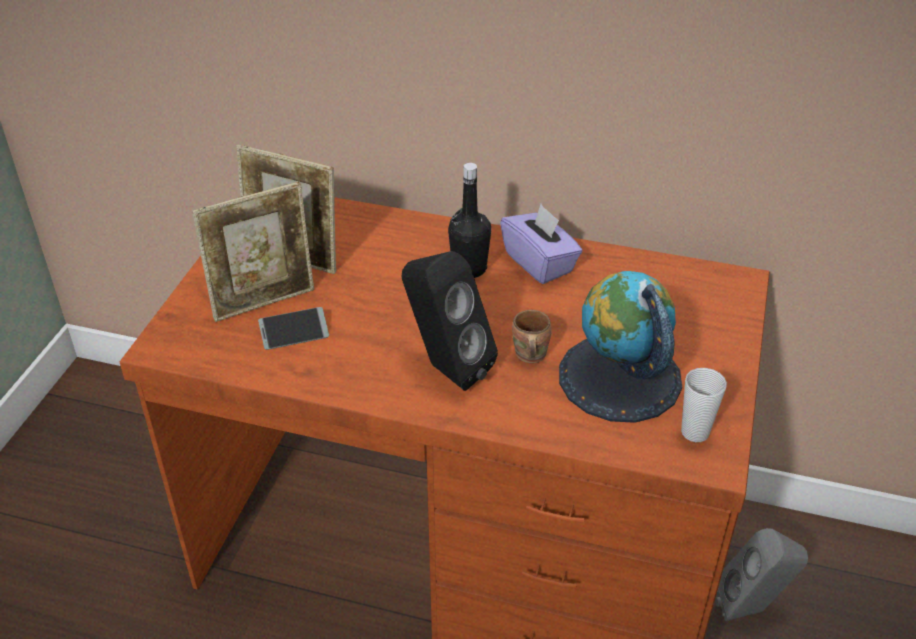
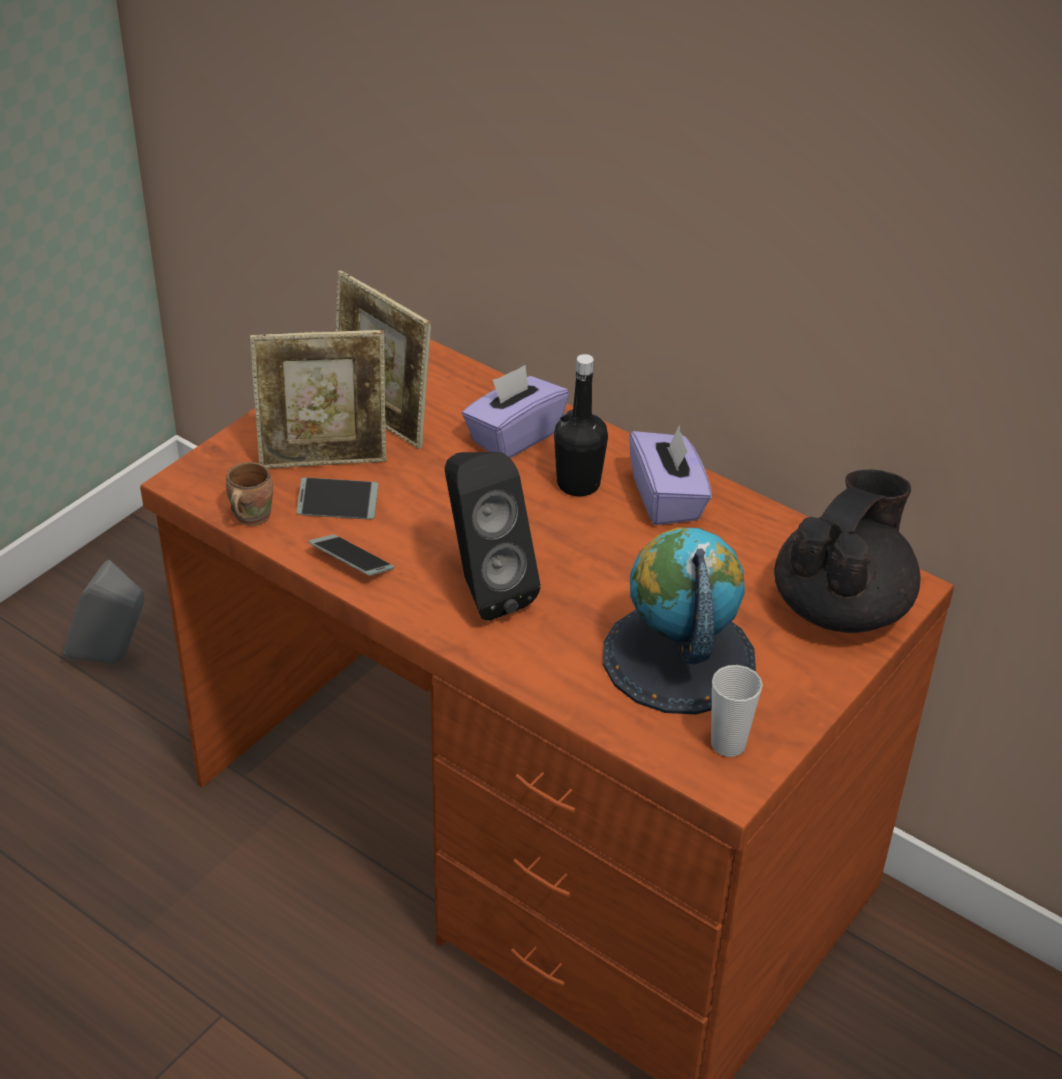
camera: 20 degrees right, 0 degrees up
(330, 375) = (351, 562): none -> phone
(401, 246) = (514, 436): none -> purple tissue box
(528, 355) = (587, 603): brown mug -> brown mug (249, 516)
(707, 307) = (841, 606): none -> black teapot
(751, 608) = (859, 1029): grey speaker -> grey speaker (114, 660)

